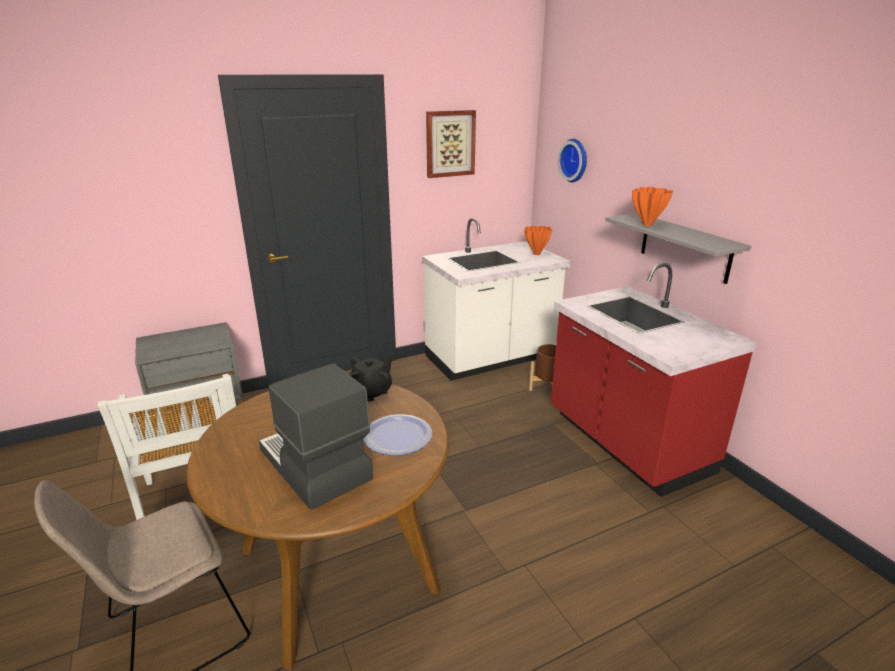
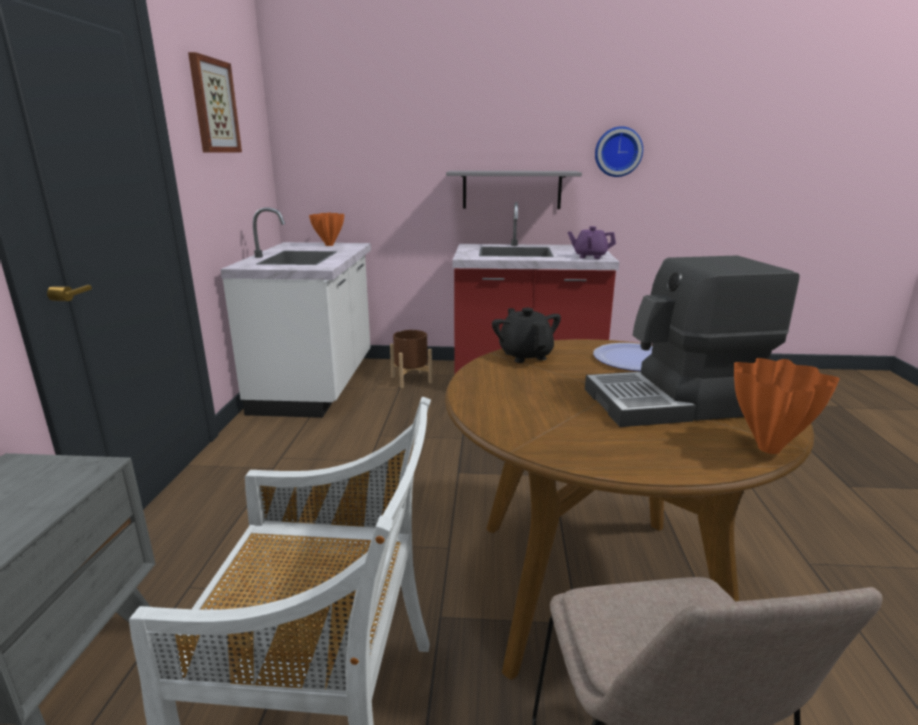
camera: 60 degrees left, 5 degrees down
(575, 160) = (346, 131): wall clock -> wall clock (618, 152)
(648, 224) = (490, 171): orange vase -> orange vase (769, 448)
(669, 349) = (590, 256): none -> purple teapot

